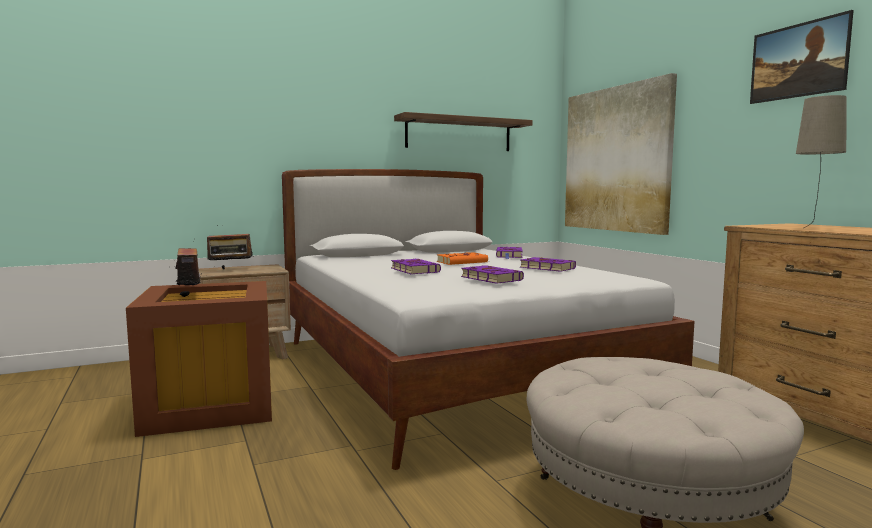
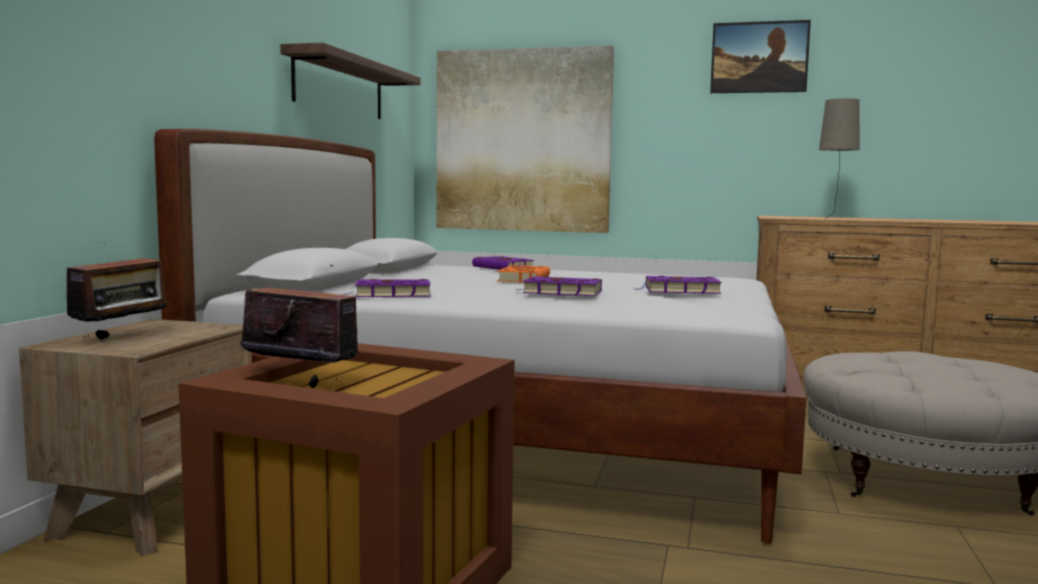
camera: 50 degrees left, 0 degrees up
(545, 268) = (629, 276): purple book -> purple book (390, 294)

